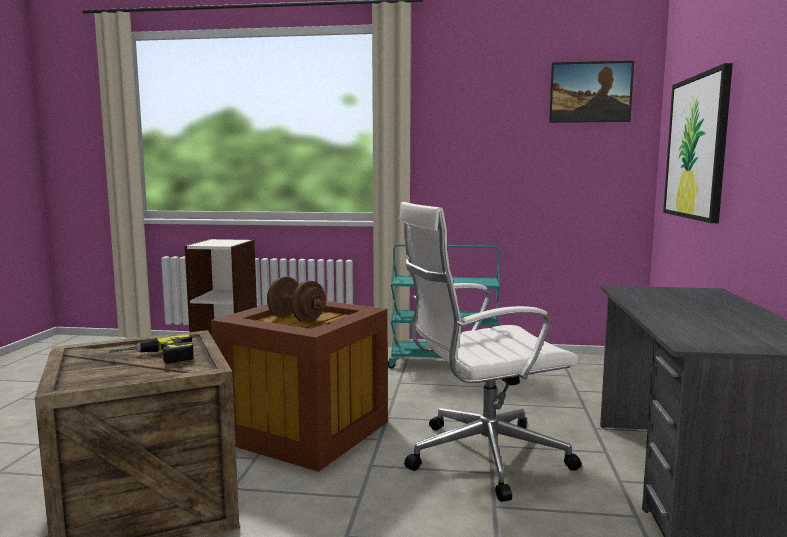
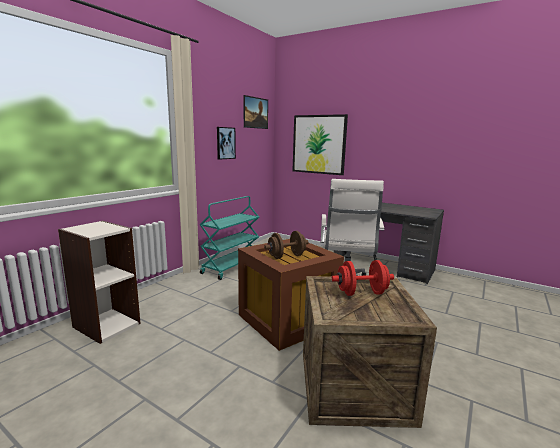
camera: 65 degrees left, 5 degrees up
(156, 357) = (361, 293): power drill -> red dumbbell
(496, 152) = (225, 143): none -> picture

